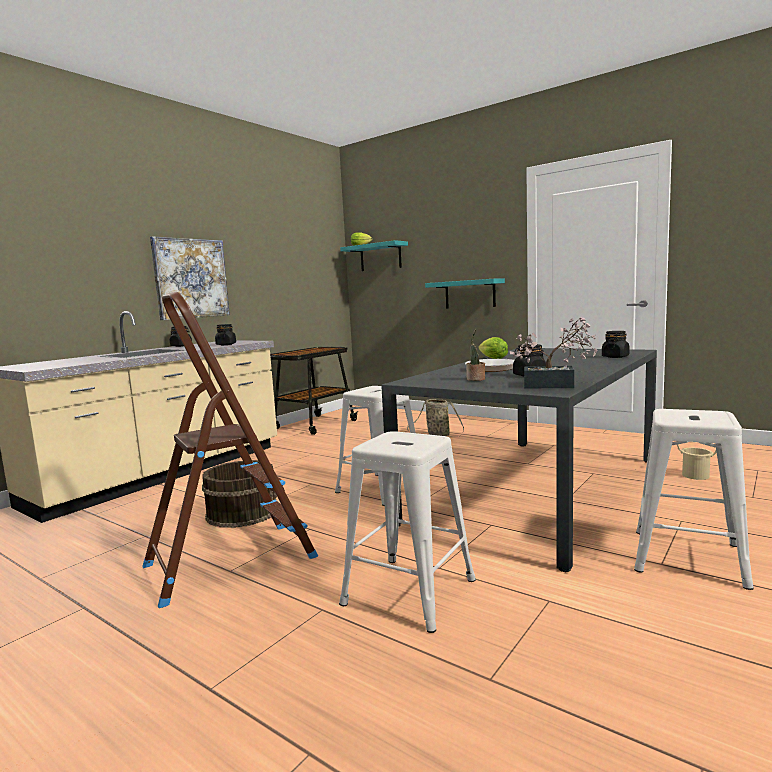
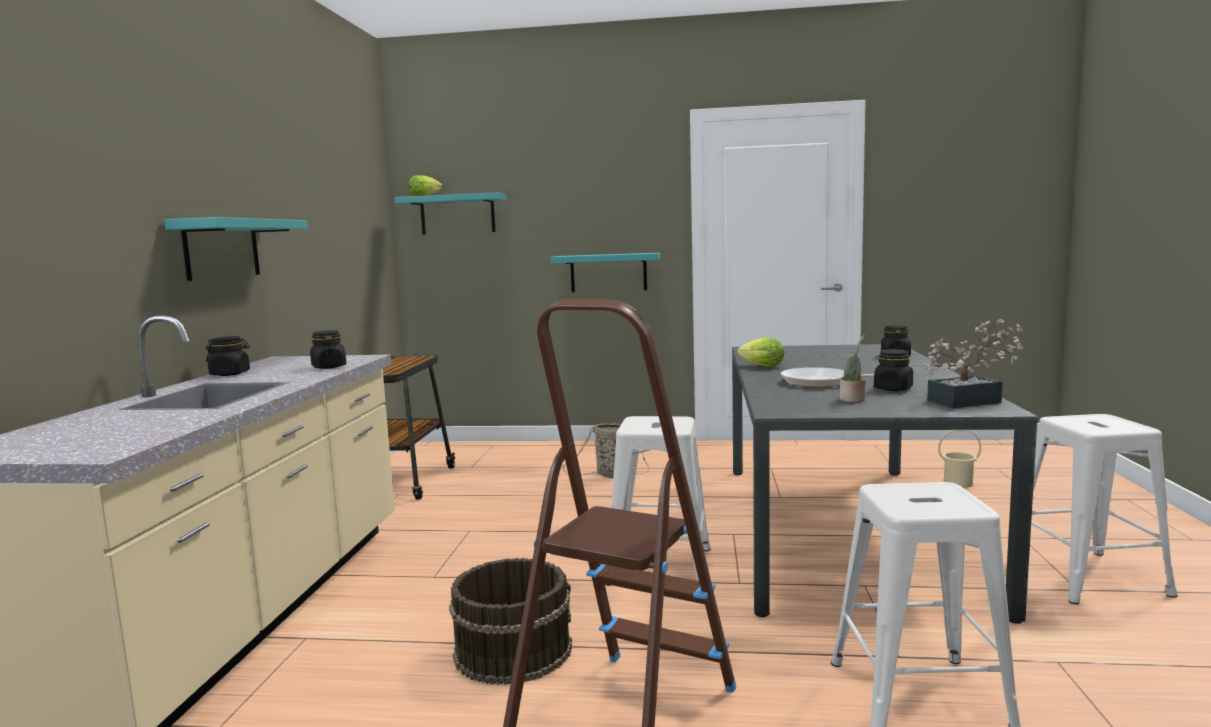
camera: 30 degrees left, 0 degrees up
(191, 278) = (222, 249): picture -> turquoise shelf

